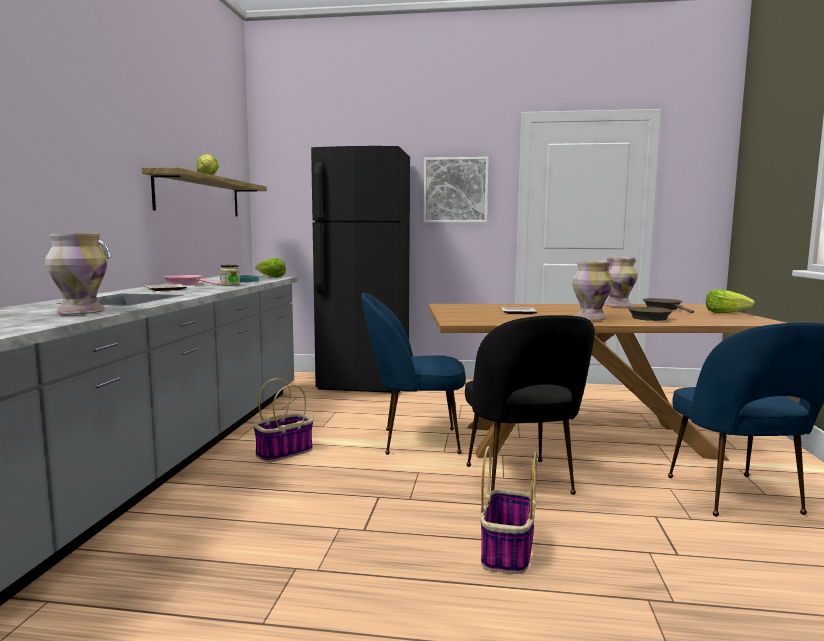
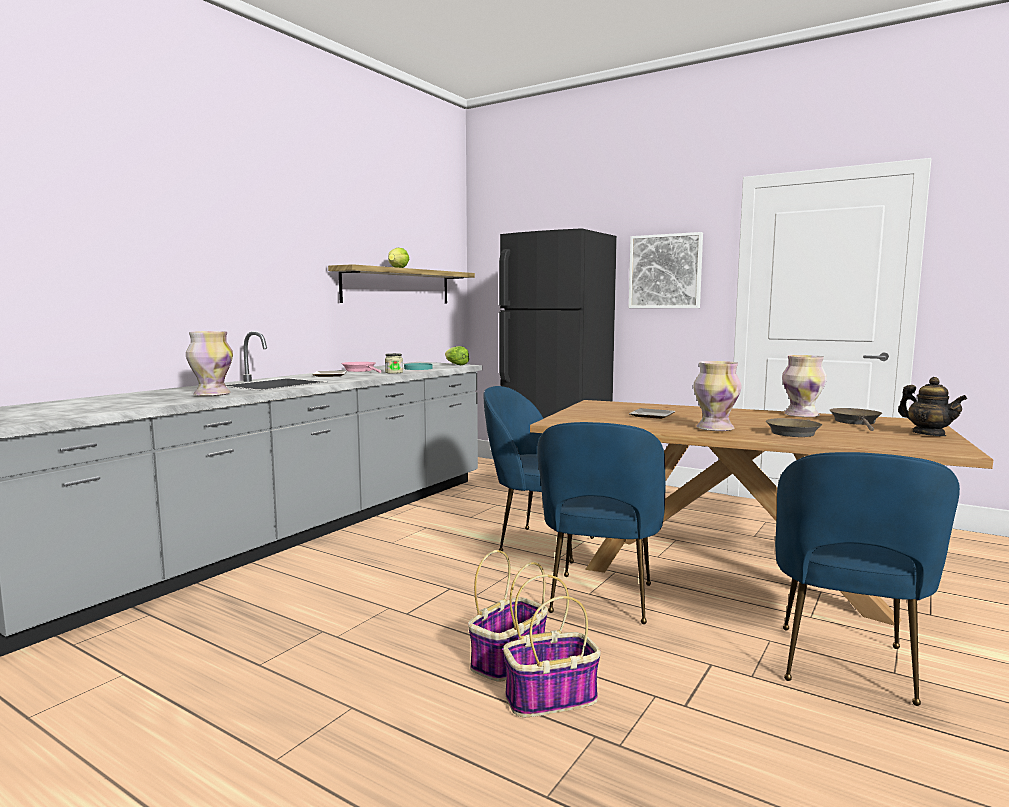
camera: 25 degrees right, 0 degrees up
(284, 452) = (413, 535): basket -> basket (551, 697)
(521, 484) = (599, 603): black chair -> blue chair
(726, 313) = (928, 434): lettuce -> teapot

